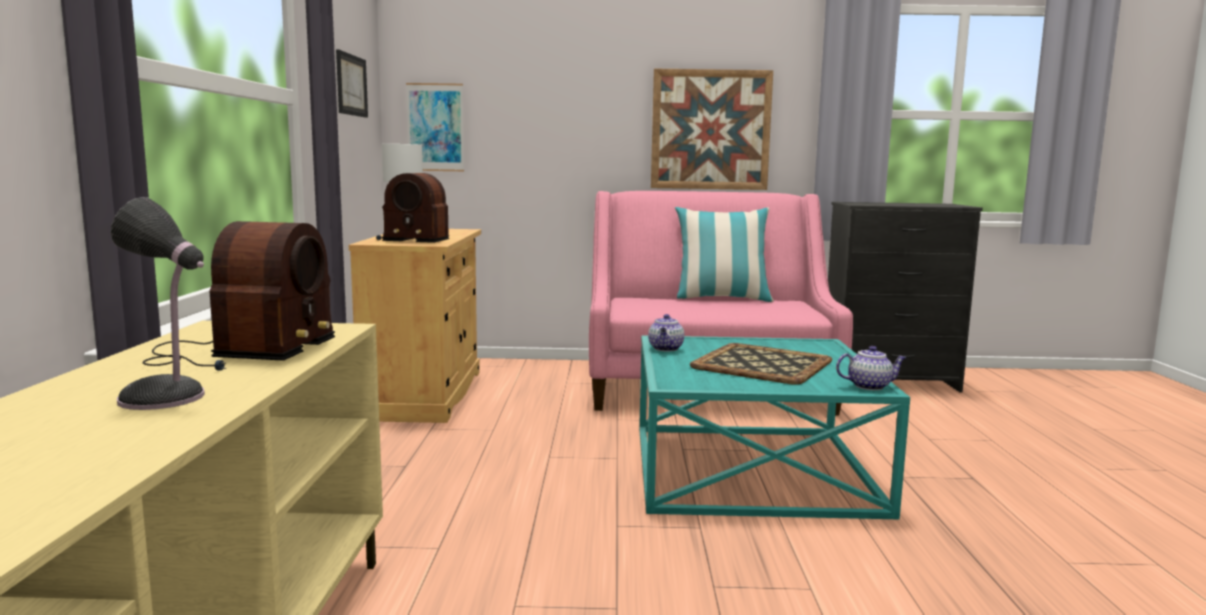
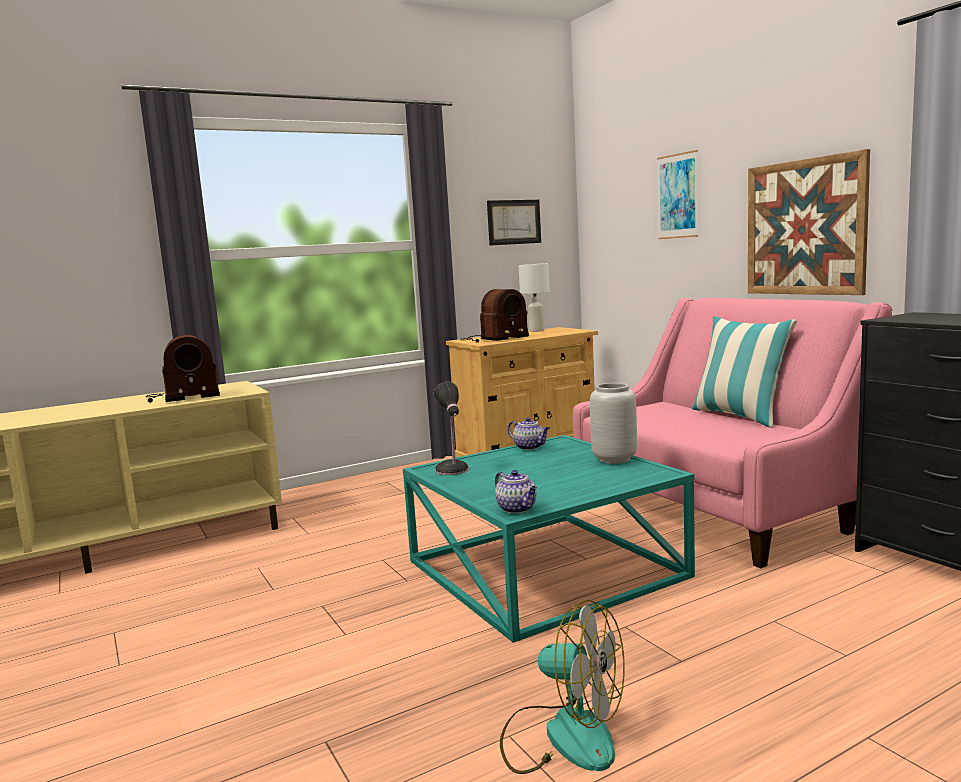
camera: 60 degrees right, 0 degrees up
(166, 398) = (101, 409): table lamp -> table lamp (452, 470)
(413, 240) = (493, 339): radio -> radio turned 105 degrees counterclockwise
(435, 127) = (604, 243): picture -> picture (678, 196)
(666, 349) = (530, 447): teapot -> teapot turned 120 degrees counterclockwise
(760, 342) = (615, 459): none -> grey vase
(763, 364) = (536, 474): tray -> none
(1073, 544) = (562, 736): none -> fan

